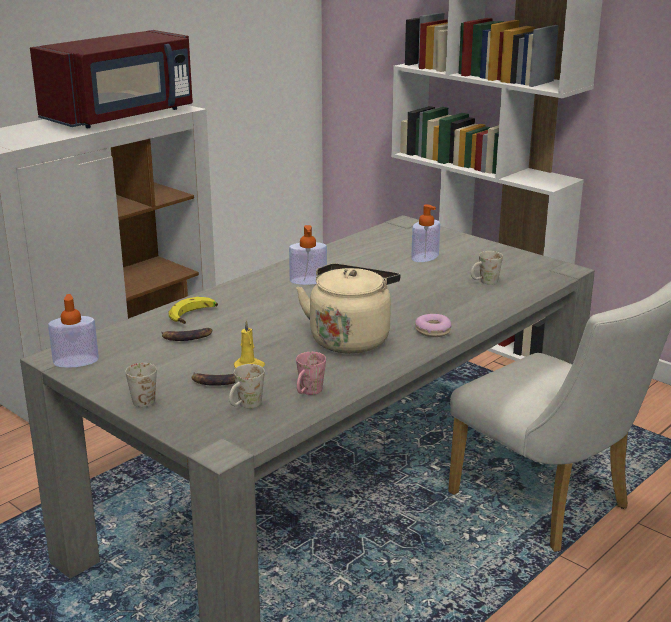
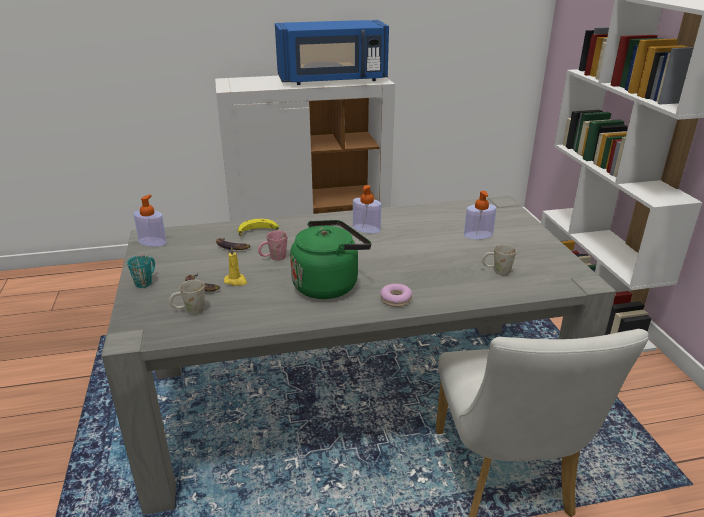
camera: 35 degrees right, 5 degrees up
(122, 116) = (333, 80): red microwave -> blue microwave
(142, 398) = (146, 281): white mug -> turquoise mug
(308, 393) = (239, 317): pink mug -> pink mug (273, 258)
(351, 338) = (328, 284): beige kettle -> green kettle

